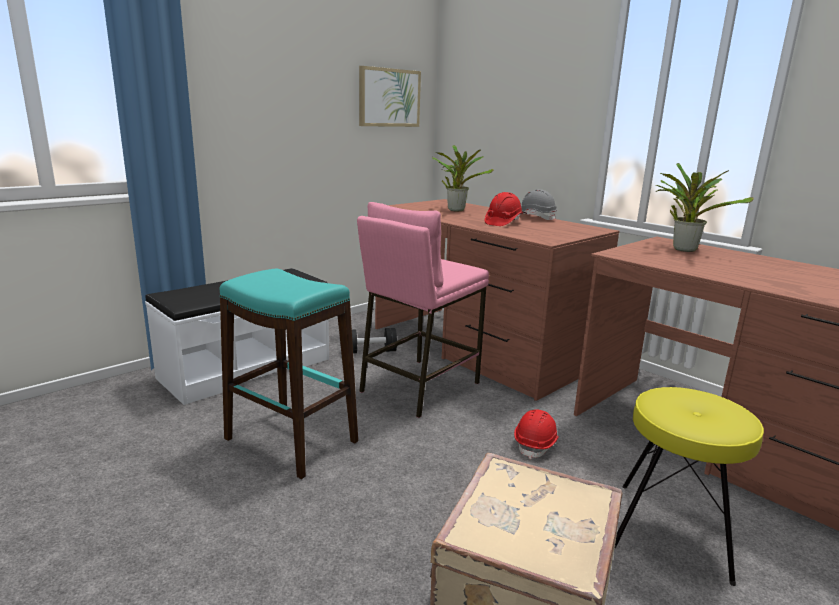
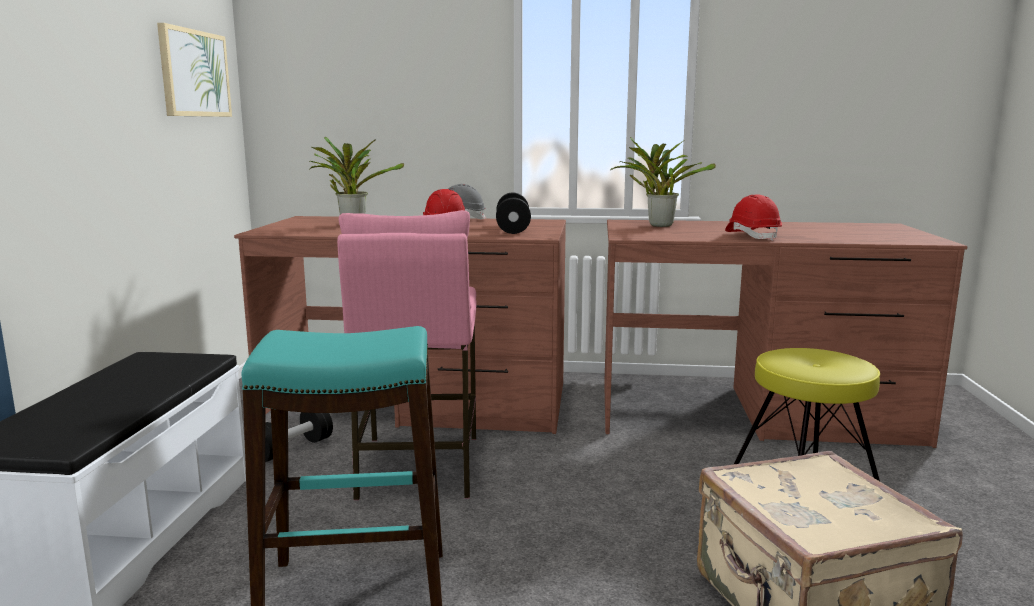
camera: 40 degrees left, 5 degrees down
(536, 444) = (615, 473): red hard hat -> red hard hat (752, 236)
(548, 231) = (513, 229): none -> black dumbbell

